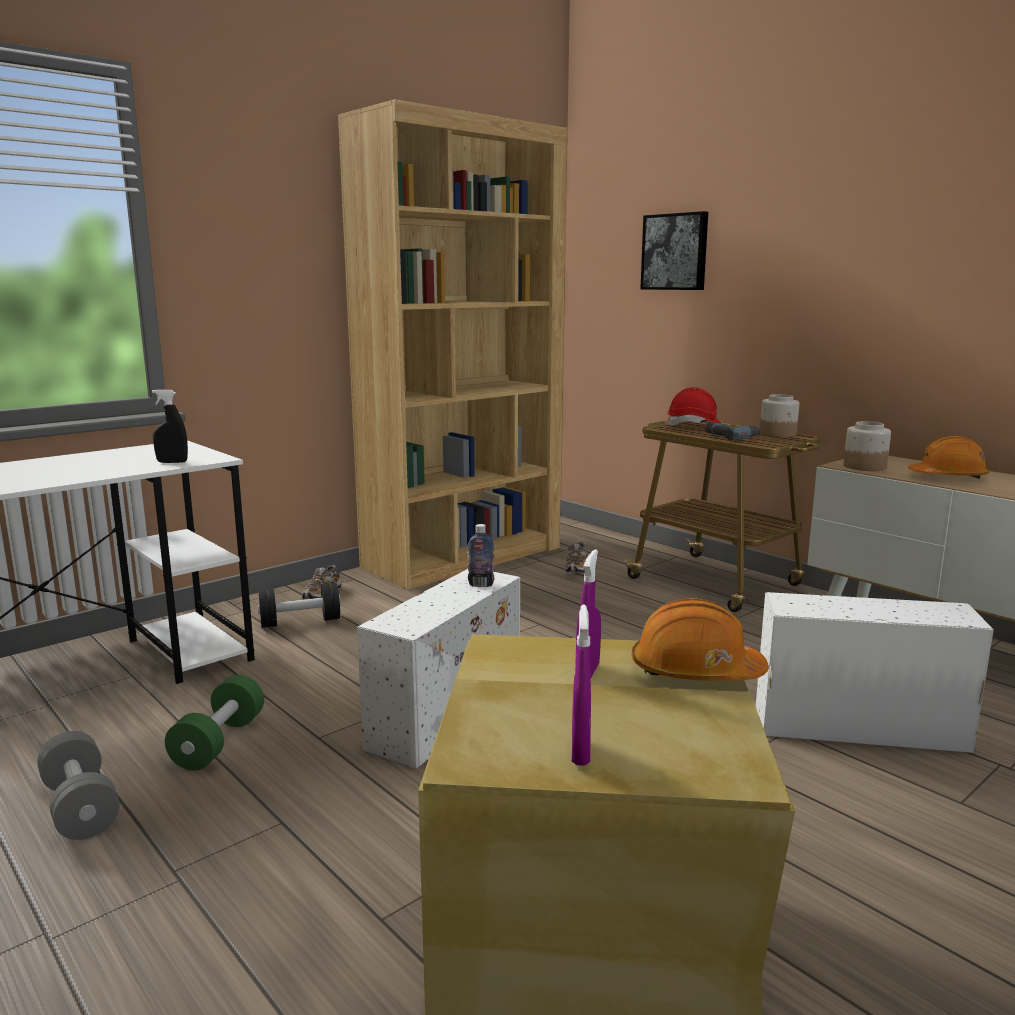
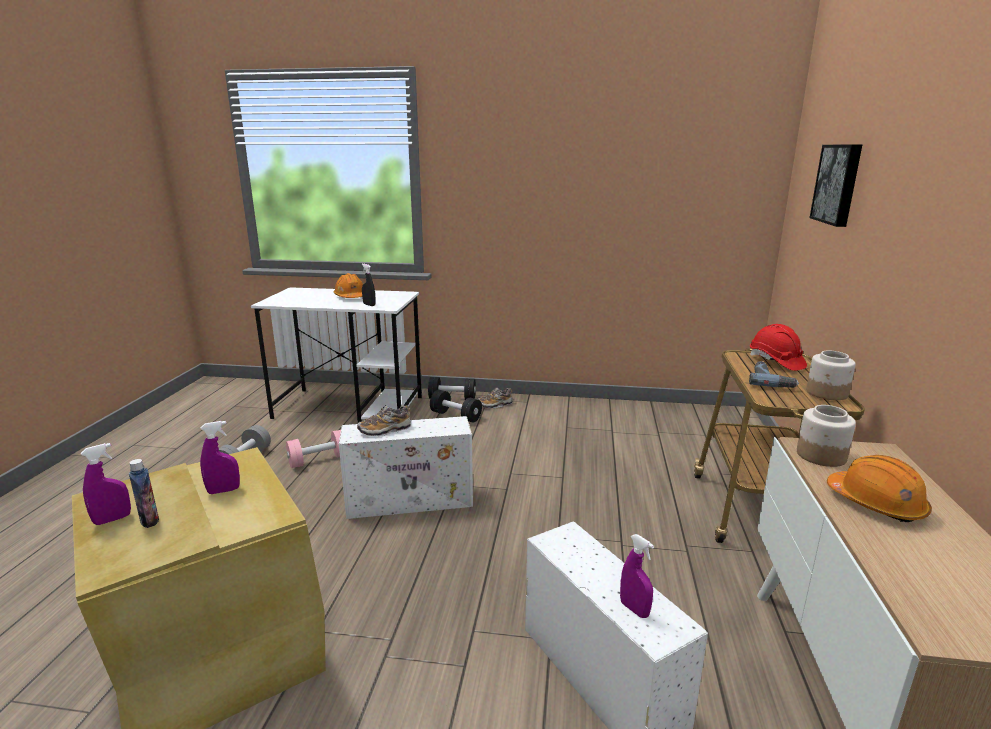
camera: 50 degrees right, 5 degrees up
(219, 742) = (319, 460): green dumbbell -> pink dumbbell
(250, 608) = (452, 398): none -> black dumbbell
(464, 557) = (614, 412): brown bookcase -> none
(481, 584) = (440, 429): bottle -> bottle (149, 521)
(576, 568) = (671, 451): shoe -> shoe (385, 430)
(695, 672) = (246, 521): orange hard hat -> orange hard hat (351, 297)
(922, 613) = (634, 609): none -> purple spray bottle

